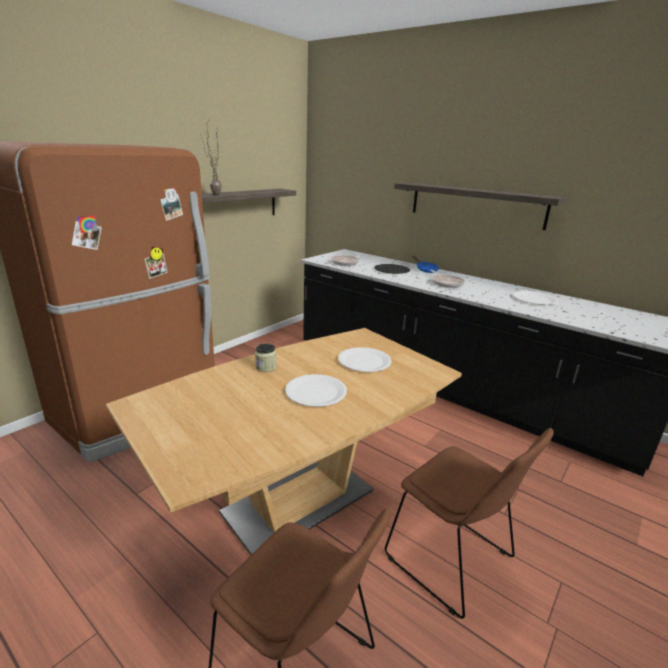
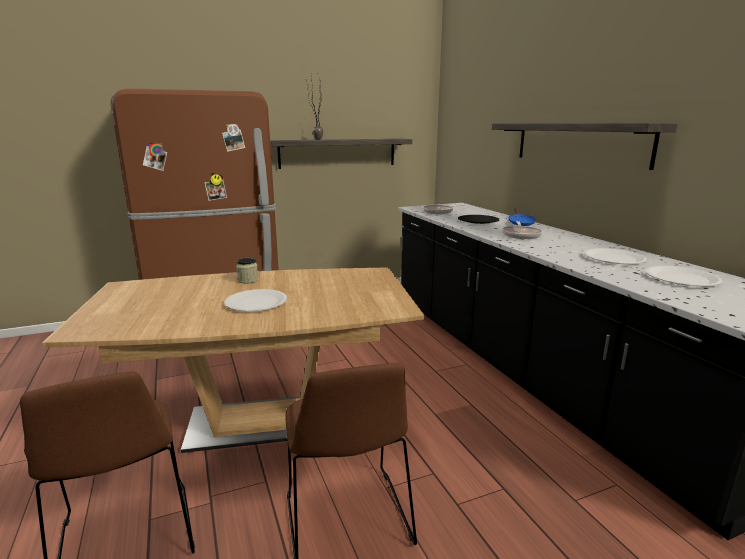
camera: 30 degrees right, 5 degrees down
(364, 361) = (339, 290): white plate -> white plate (681, 278)

